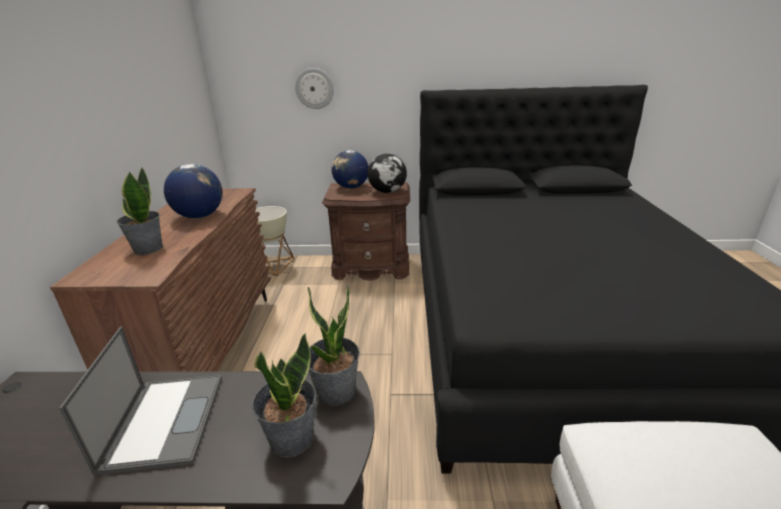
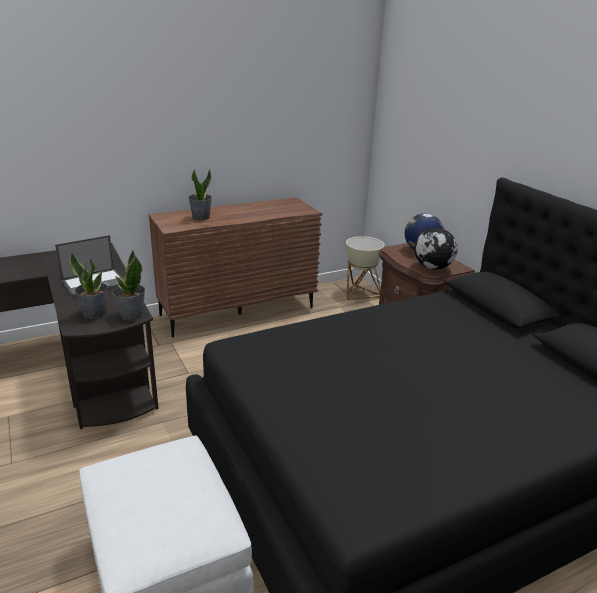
camera: 60 degrees right, 0 degrees up
(199, 216) = (255, 214): globe -> none
(314, 88) = (431, 146): wall clock -> none

